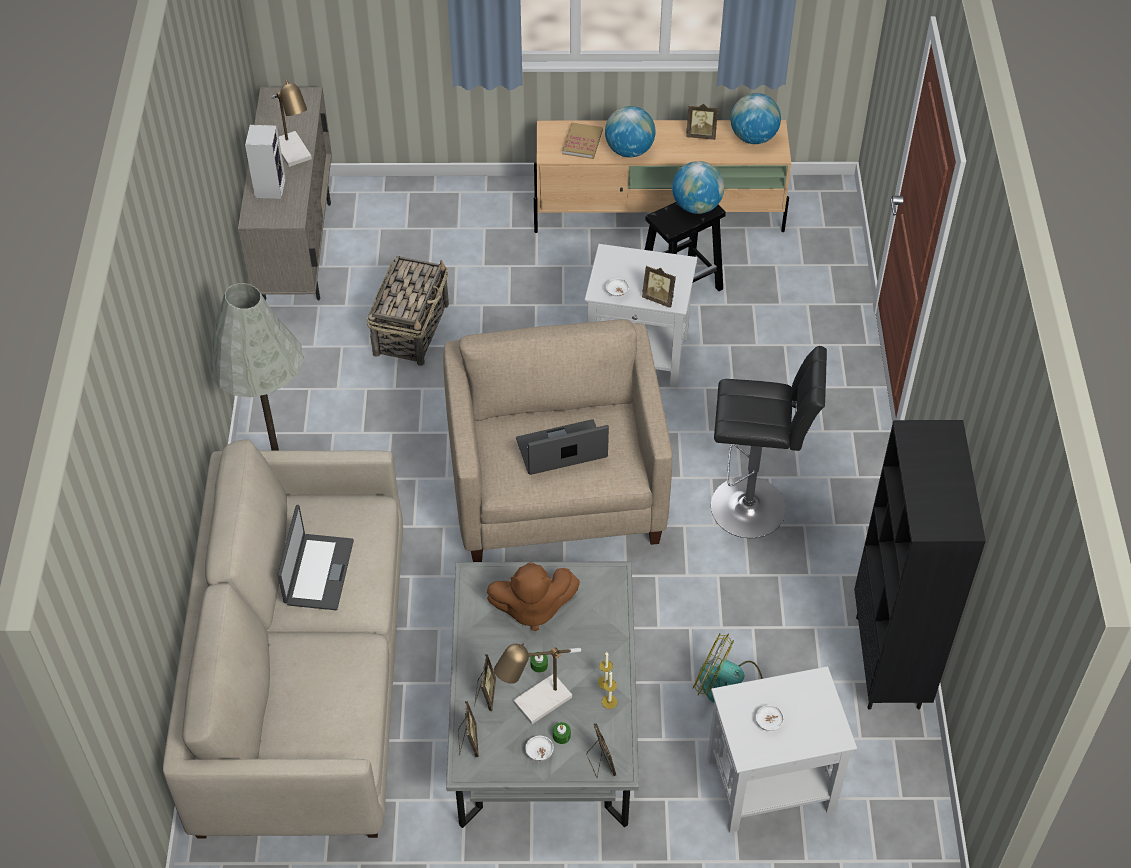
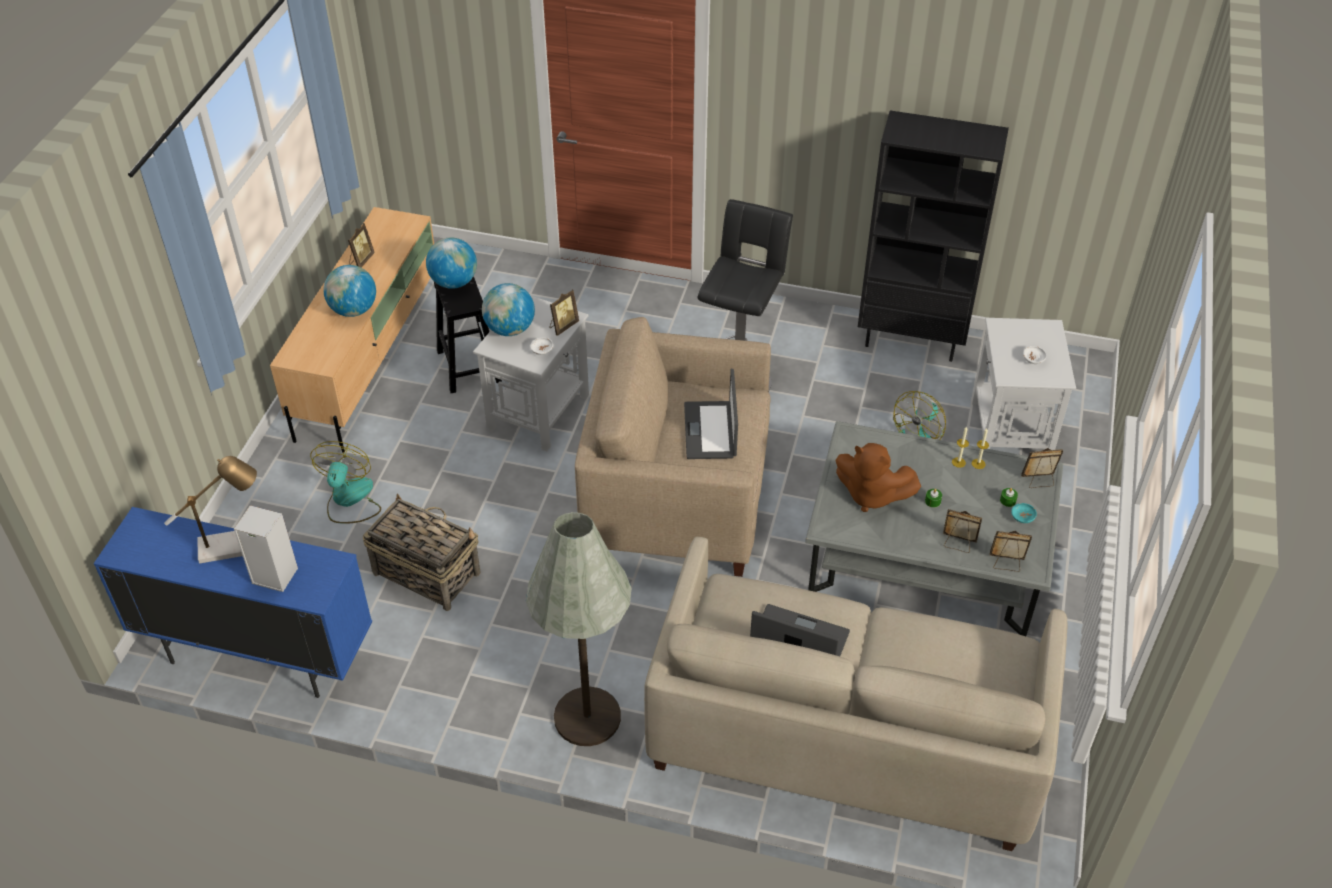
camera: 75 degrees left, 5 degrees down
(297, 250) = (257, 654): beige cabinet -> blue cabinet
(479, 254) = (349, 500): none -> fan
(532, 608) = (871, 495): brown plush toy -> brown plush toy turned 105 degrees clockwise
(537, 705) = (974, 510): table lamp -> none
(539, 752) = (1022, 518): white bowl -> turquoise bowl
(582, 142) = (322, 339): book -> none
(753, 137) = (385, 230): globe -> globe (510, 329)

